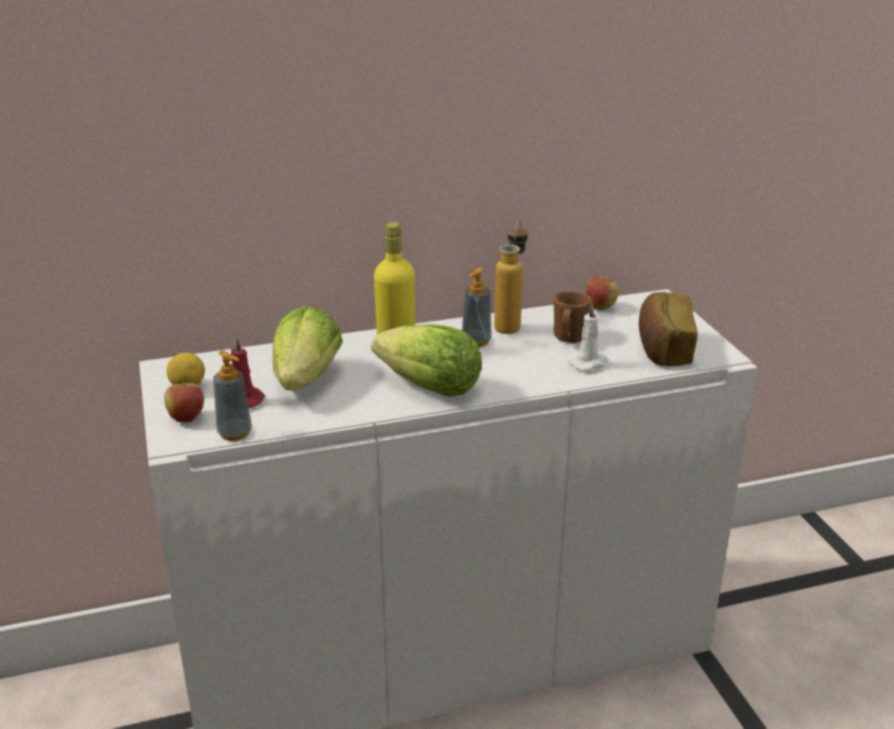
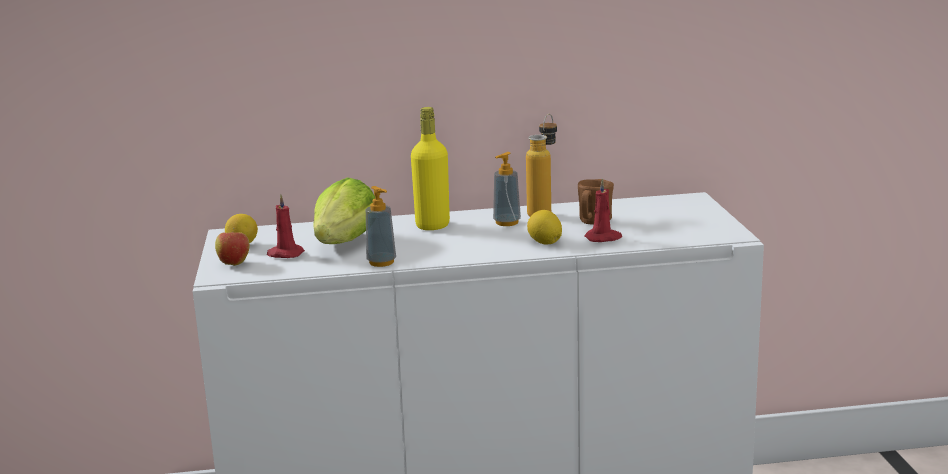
camera: 10 degrees right, 10 degrees down
(235, 433) = (270, 273): soap dispenser -> soap dispenser (381, 262)
(430, 388) = (451, 250): lettuce -> none
(528, 373) = (544, 243): none -> lemon
(589, 363) = (603, 238): white candle -> red candle
(601, 308) = (634, 203): apple -> none
(663, 349) = (679, 230): bread -> none

